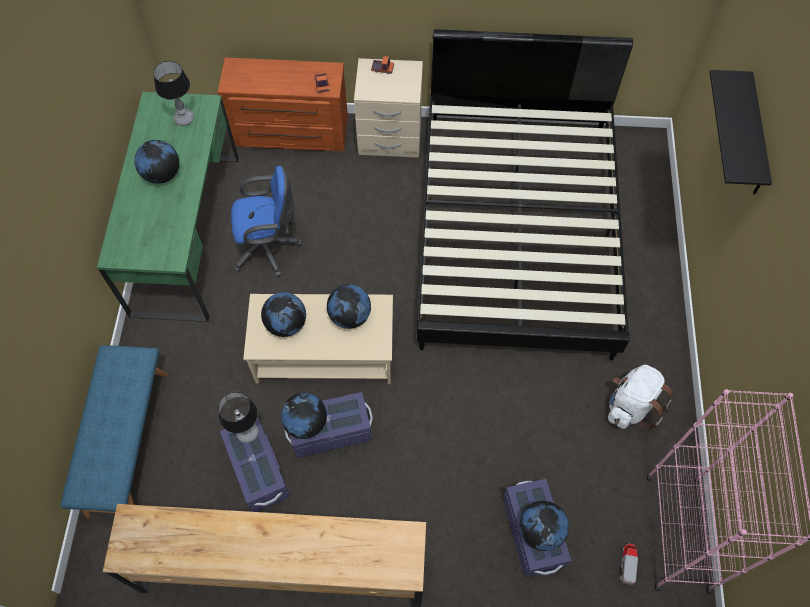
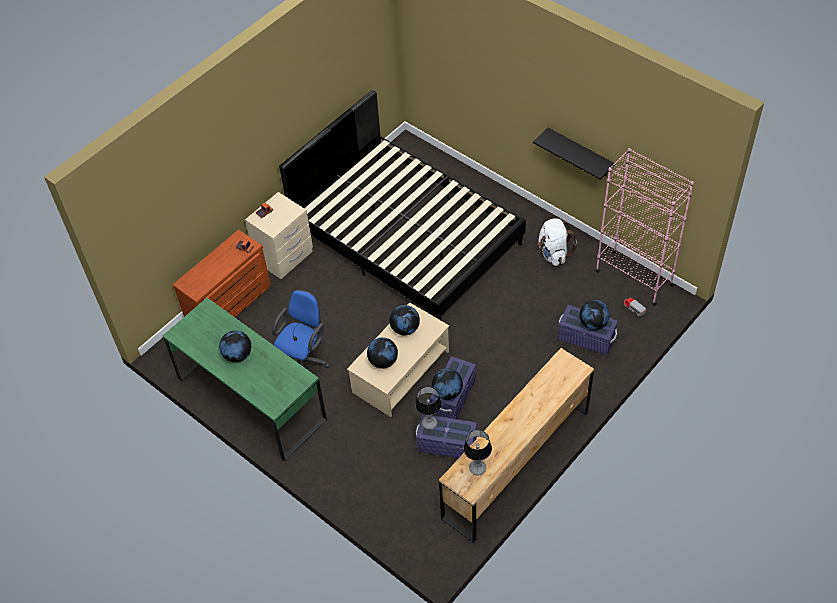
camera: 50 degrees left, 10 degrees down
(127, 442) = (371, 504): blue bench -> none
(184, 119) = (206, 324): table lamp -> table lamp (477, 469)
(755, 138) = (496, 76): black shelf -> black shelf (580, 153)

